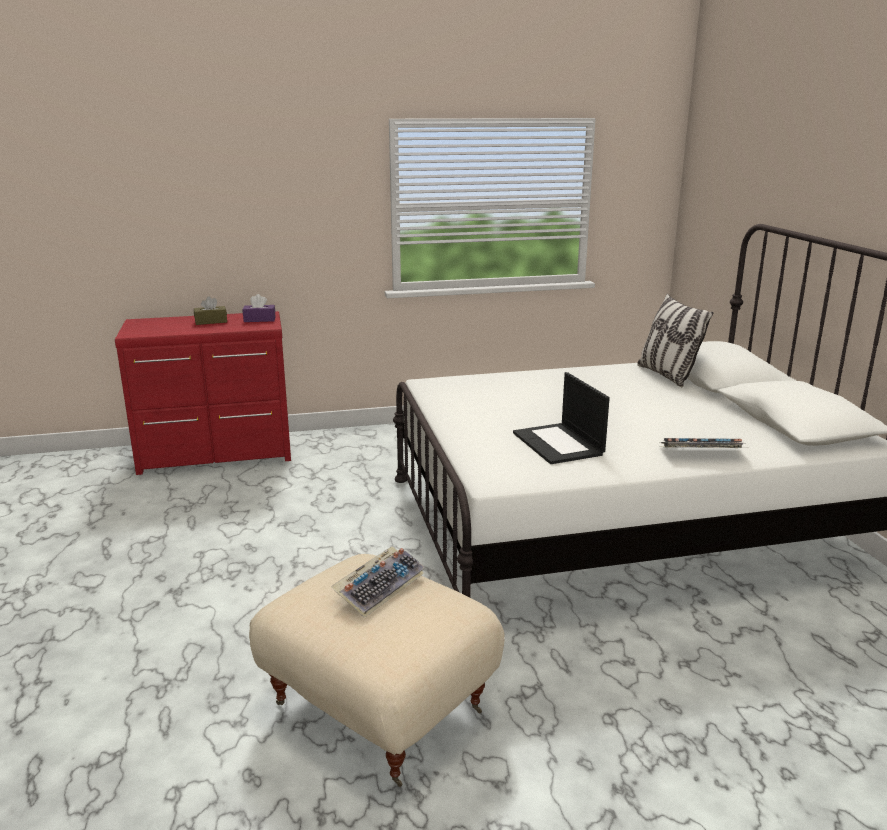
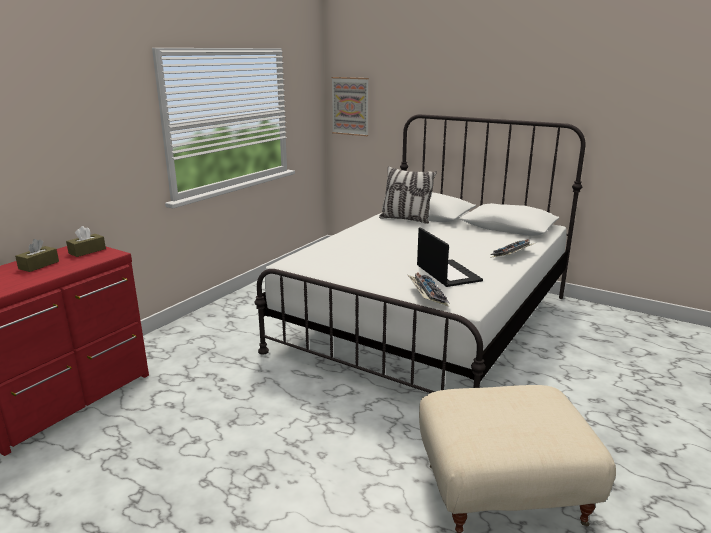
camera: 45 degrees left, 0 degrees up
(259, 319) = (87, 251): purple tissue box -> brown tissue box
(379, 586) = (494, 404): keyboard -> keyboard (426, 294)
(559, 444) = (447, 273): laptop -> laptop turned 135 degrees counterclockwise
(701, 203) = (350, 106): none -> picture

